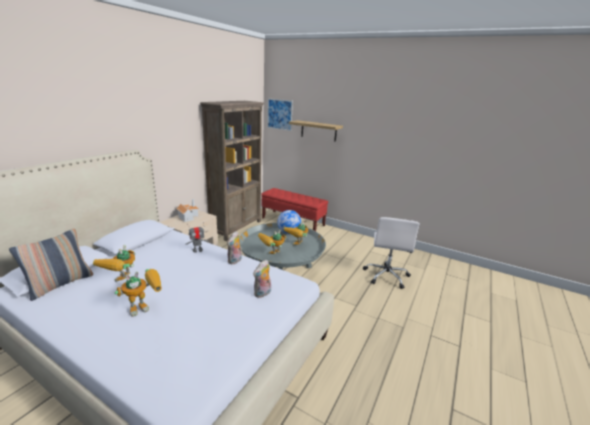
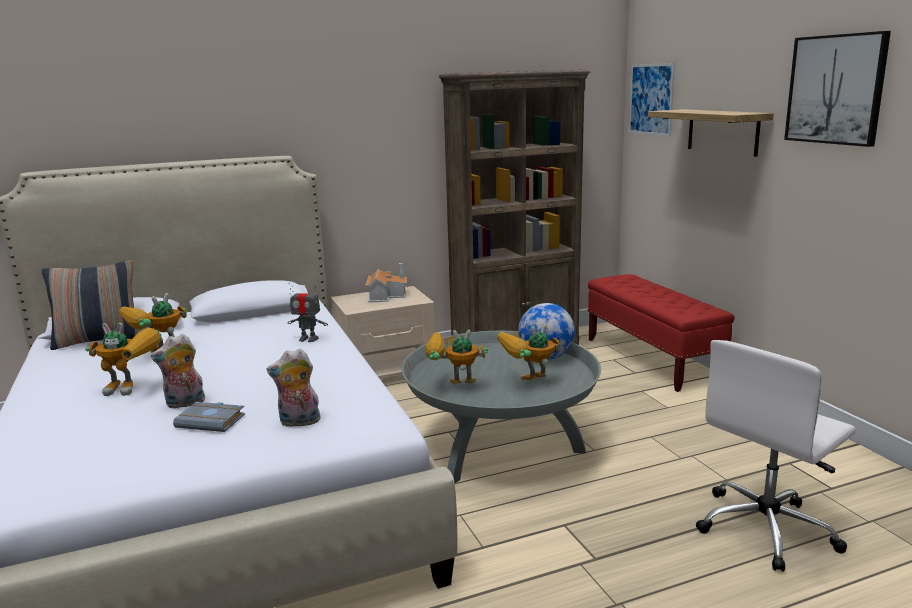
camera: 40 degrees right, 5 degrees down
(221, 307) = (212, 421): none -> grey book
(235, 261) = (336, 367): plush toy -> plush toy (185, 404)
(369, 119) = (835, 89): none -> picture

